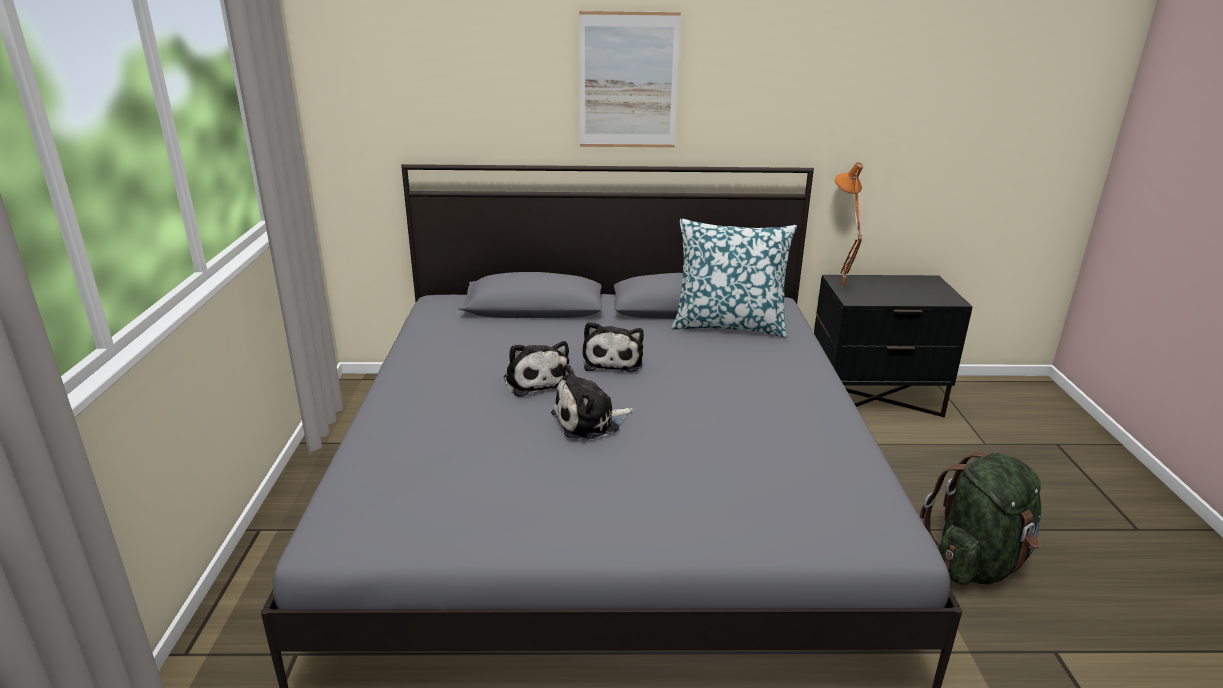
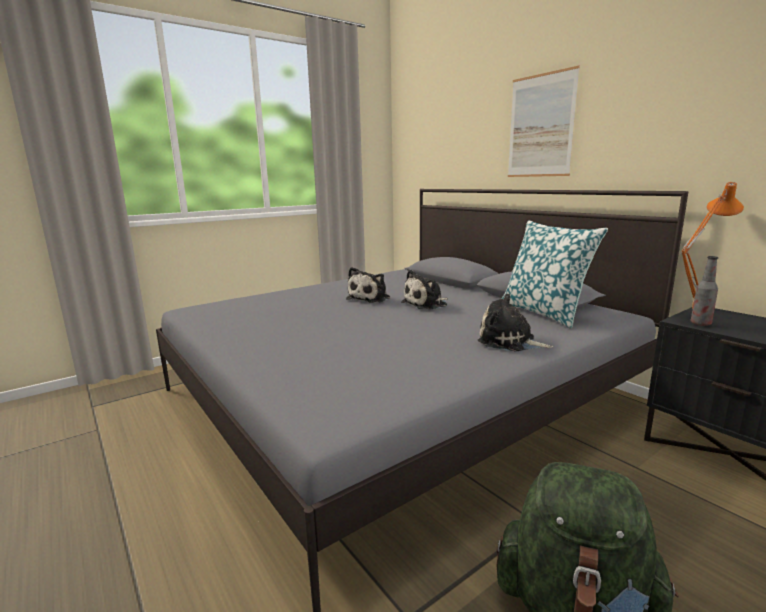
camera: 55 degrees right, 10 degrees down
(589, 421) = (346, 316): plush toy -> plush toy (509, 342)
(866, 298) = (700, 324): none -> bottle

